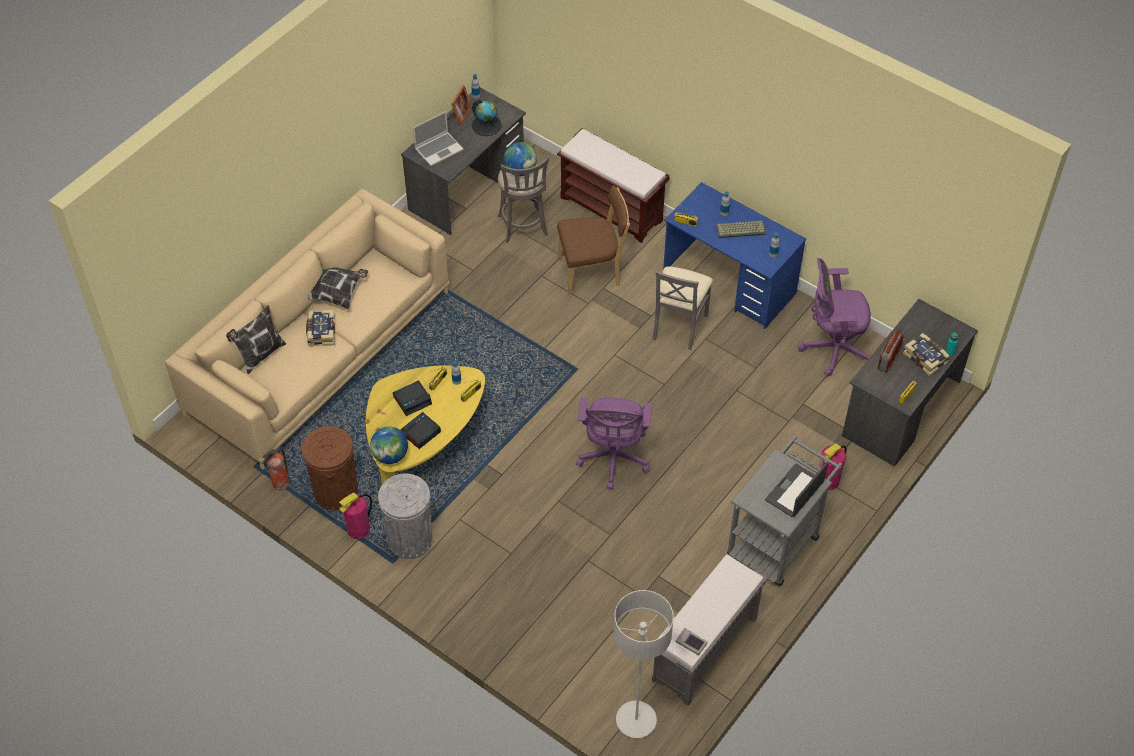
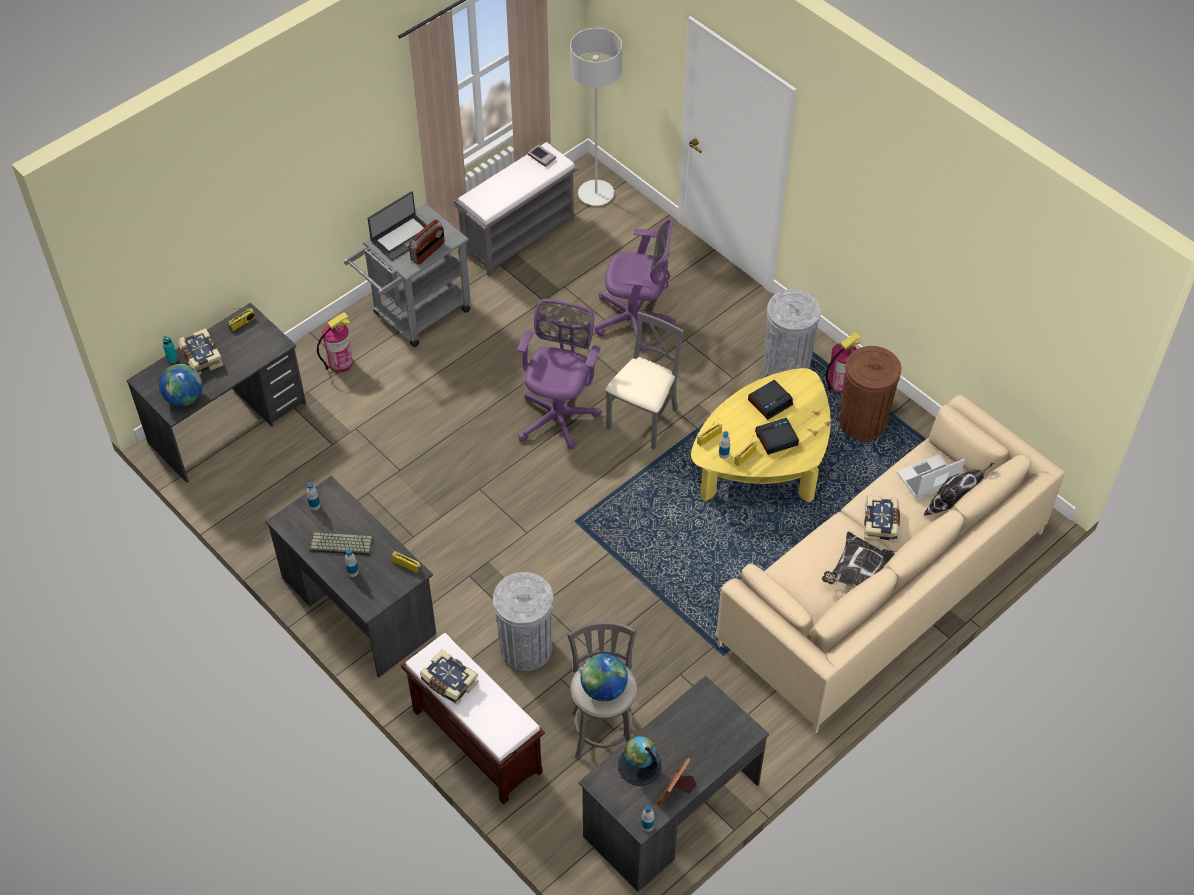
camera: 170 degrees left, 0 degrees up
(280, 484) = (924, 439): fire extinguisher -> none
(390, 456) = (804, 383): globe -> globe (184, 398)
(439, 149) = (713, 732): laptop -> laptop (927, 479)
(592, 271) = (526, 648): brown chair -> grey trash can
(630, 164) = (448, 683): none -> book
(679, 325) = (439, 557): grey chair -> grey chair (643, 420)
(729, 283) = (358, 605): blue desk -> grey desk
(833, 349) = (270, 502): purple office chair -> purple office chair (636, 321)
(888, 358) = (242, 363): radio -> radio (428, 252)

